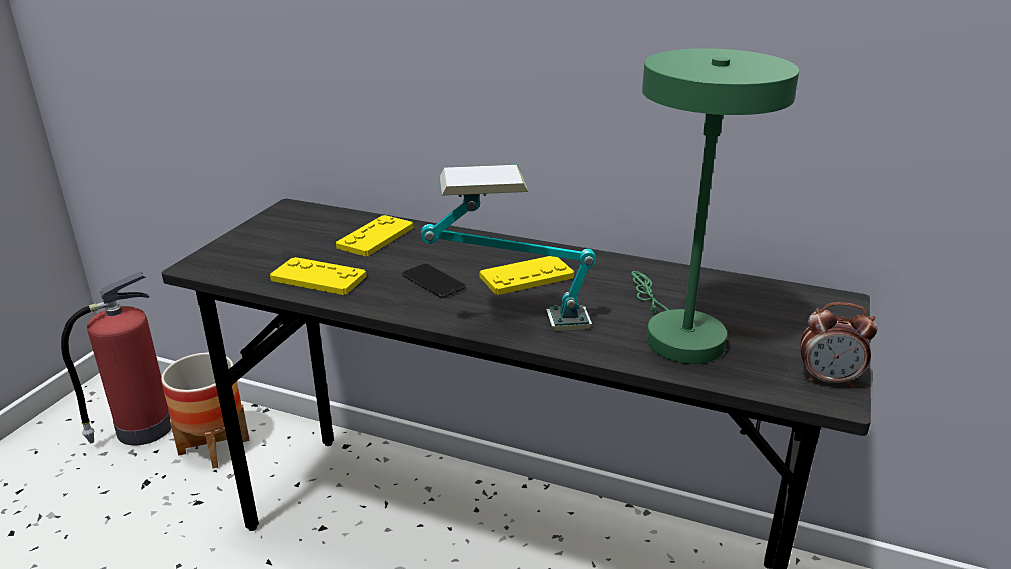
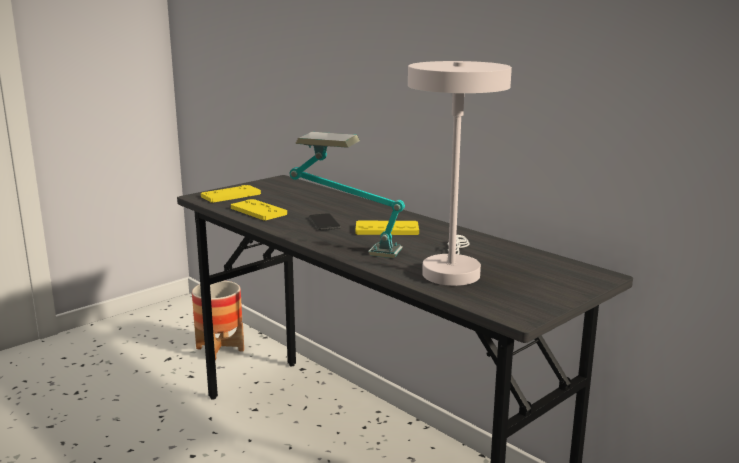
camera: 25 degrees right, 10 degrees down
(141, 429) = (184, 330): fire extinguisher -> none
(375, 237) = (315, 198): yellow game controller -> yellow game controller (231, 195)
(677, 334) = (451, 270): green table lamp -> white table lamp
(828, 380) = (528, 308): alarm clock -> none

